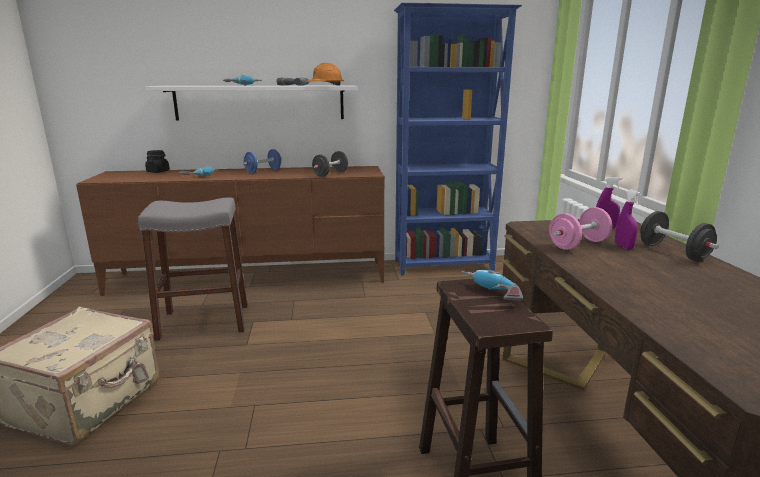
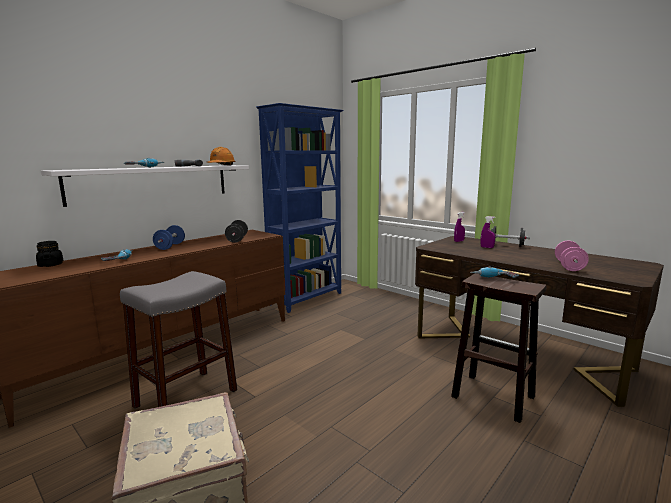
camera: 40 degrees left, 5 degrees down
(578, 244) = (470, 250): pink dumbbell -> pink dumbbell (569, 266)

